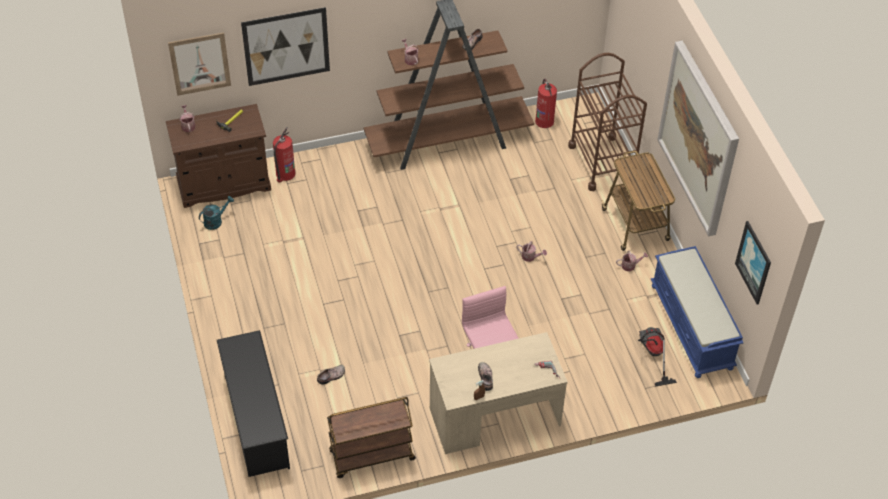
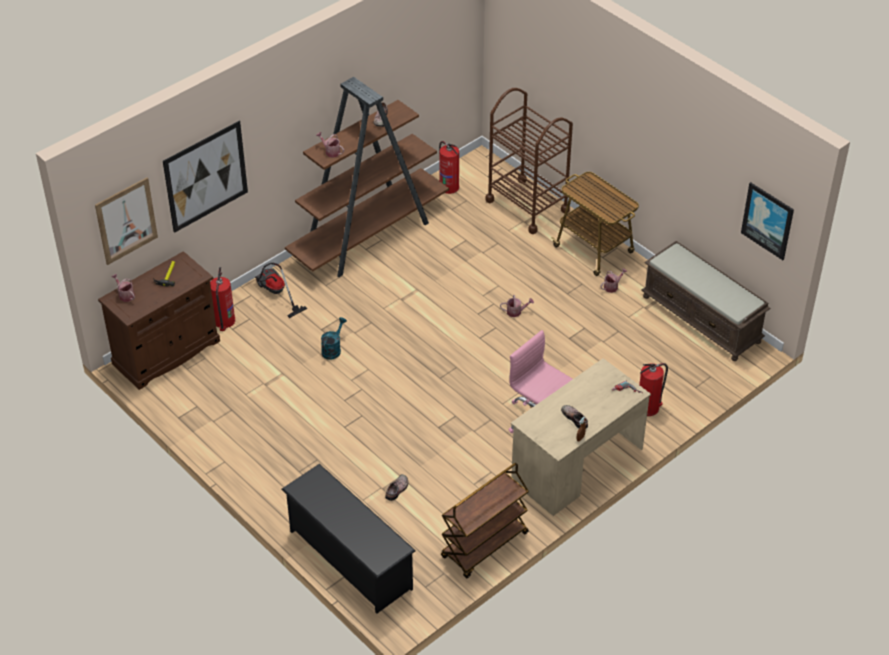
camera: 25 degrees left, 5 degrees down
(216, 221) = (182, 390): turquoise watering can -> turquoise watering can (333, 349)
(590, 390) = (648, 407): none -> fire extinguisher
(652, 354) = (682, 356): vacuum cleaner -> vacuum cleaner (275, 293)
(692, 327) = (702, 319): blue bench -> brown bench
(699, 138) = (658, 129): picture -> none

